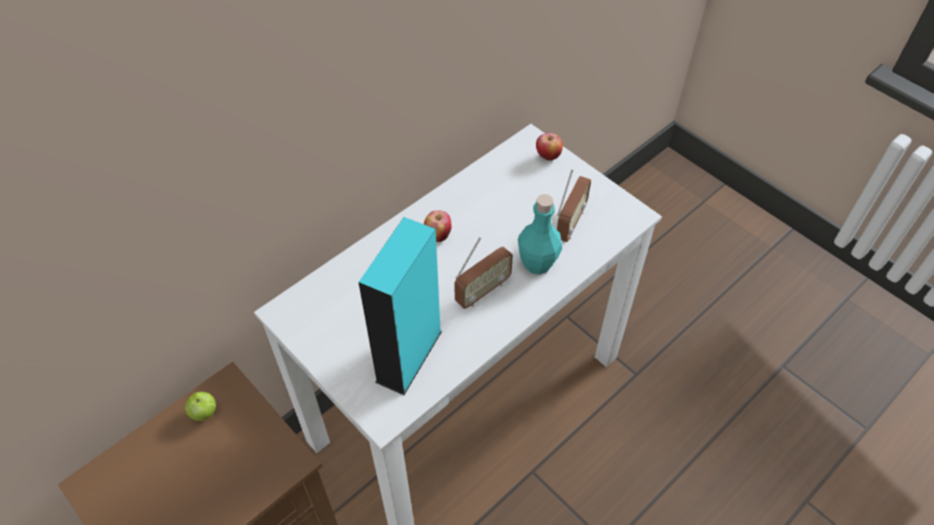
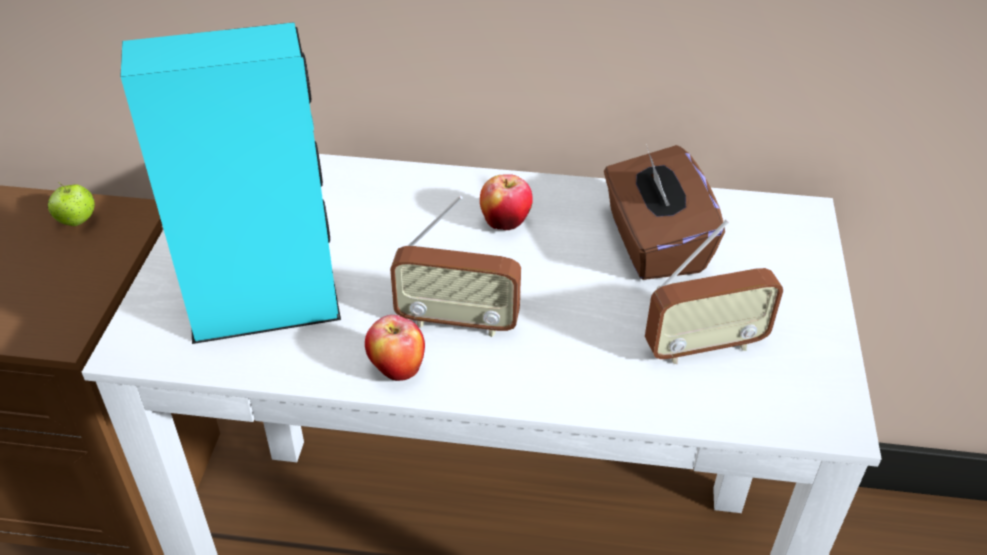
camera: 50 degrees right, 10 degrees down
(501, 196) = (653, 243): none -> brown tissue box
(537, 263) = (578, 352): turquoise bottle -> none
(547, 157) = (796, 249): apple -> apple (396, 370)

